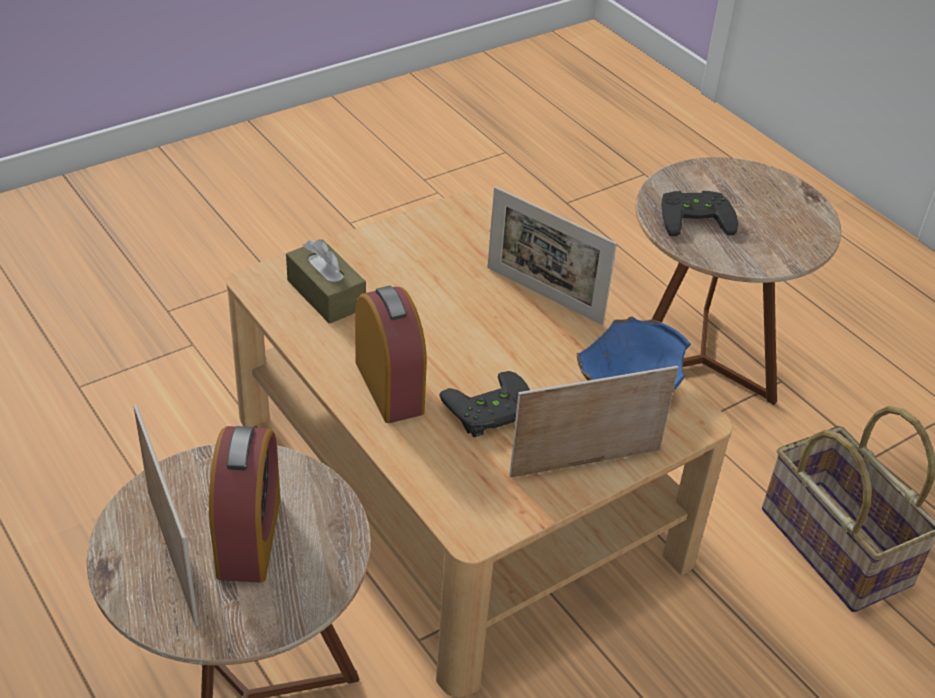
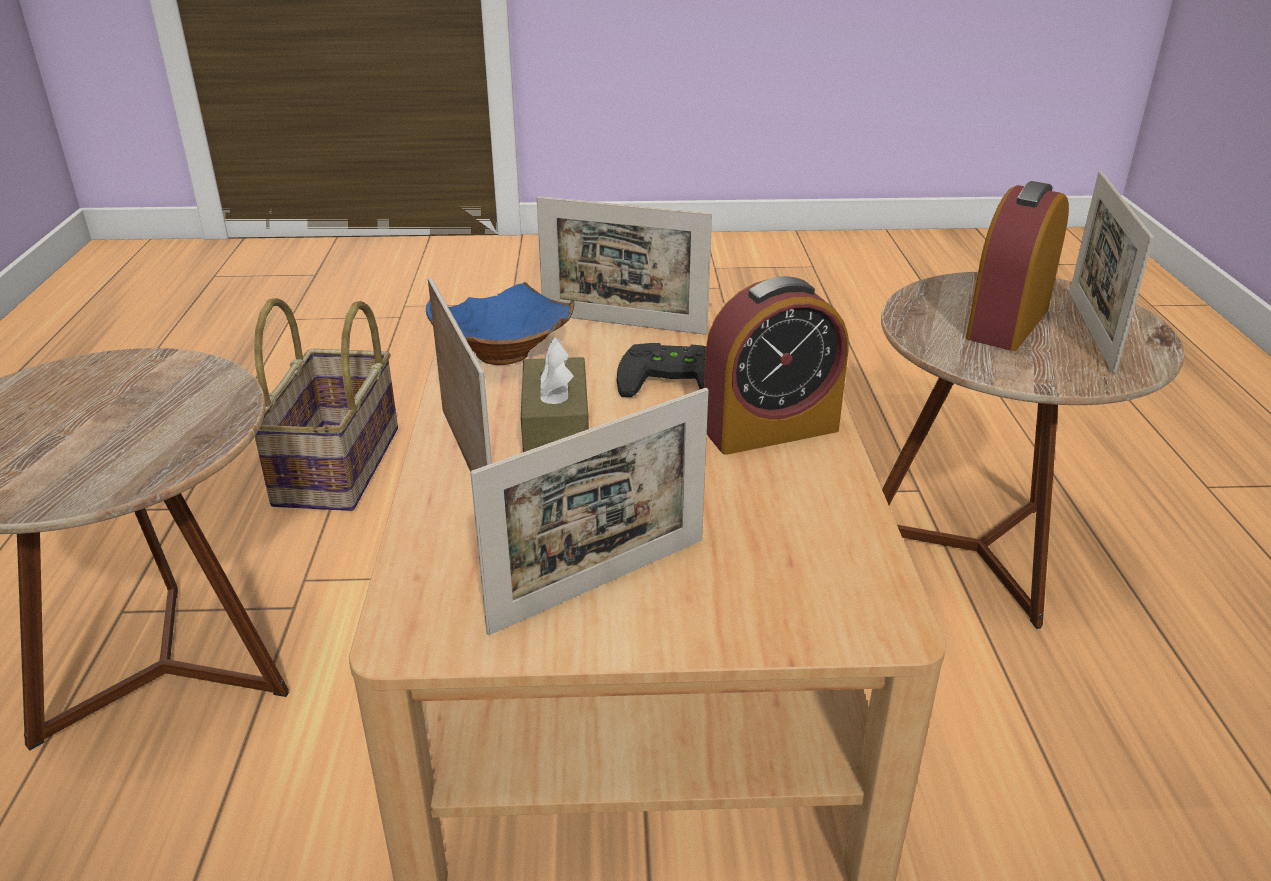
camera: 145 degrees left, 10 degrees down
(326, 294) = (779, 563): brown tissue box -> brown tissue box (556, 430)
(389, 387) = (770, 429): alarm clock -> alarm clock turned 120 degrees counterclockwise
(404, 255) = (600, 584): none -> picture frame
(695, 216) = (147, 436): black game controller -> none

